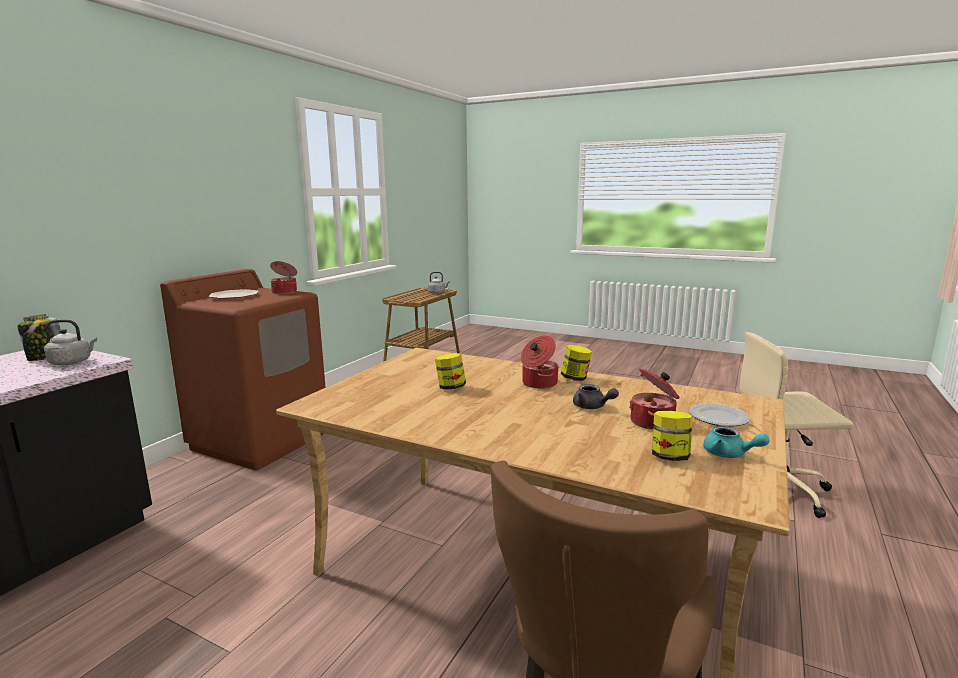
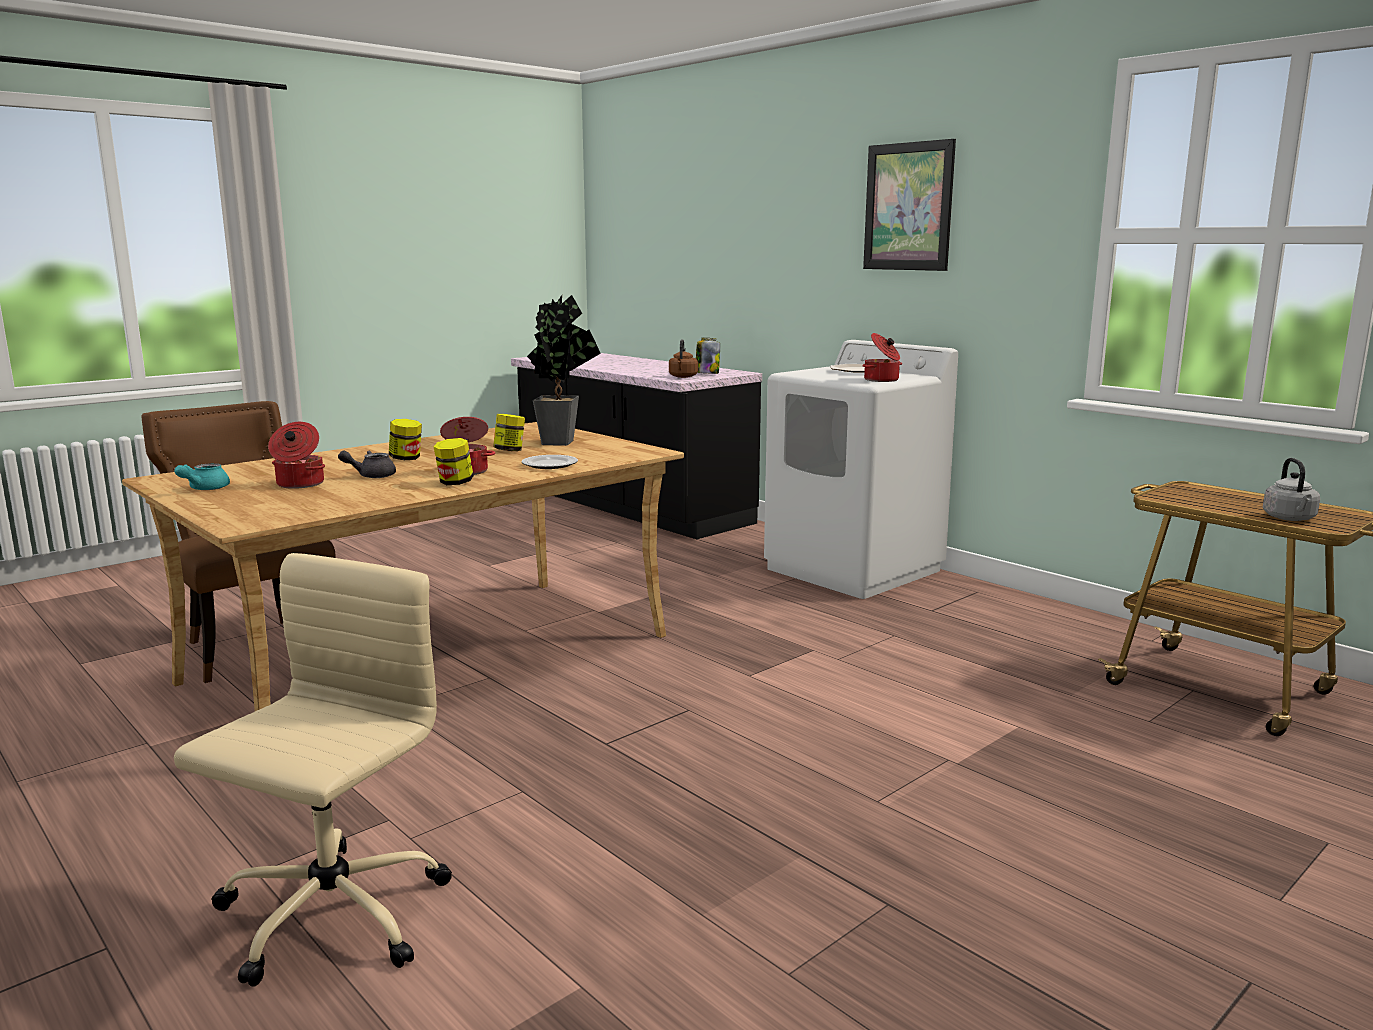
camera: 110 degrees right, 0 degrees up
(73, 362) = (683, 377): grey kettle -> brown kettle
(186, 169) = (908, 207): none -> picture
(261, 440) = (854, 570): brown washing machine -> white washing machine
(396, 380) = (562, 441): none -> potted plant
(670, 457) = (244, 476): jar -> jar (406, 459)
(718, 418) = (254, 502): plate -> plate (550, 464)
(729, 454) = (204, 489): turquoise teapot -> turquoise teapot turned 45 degrees counterclockwise

